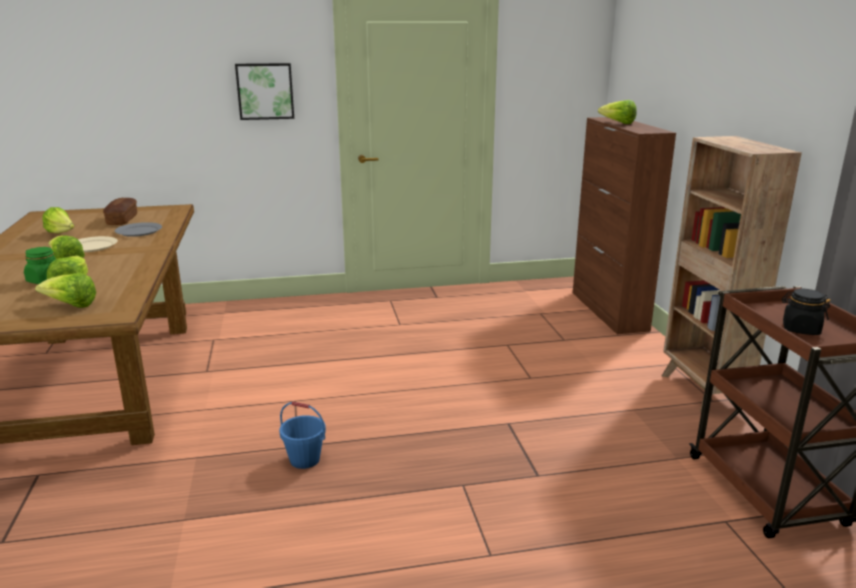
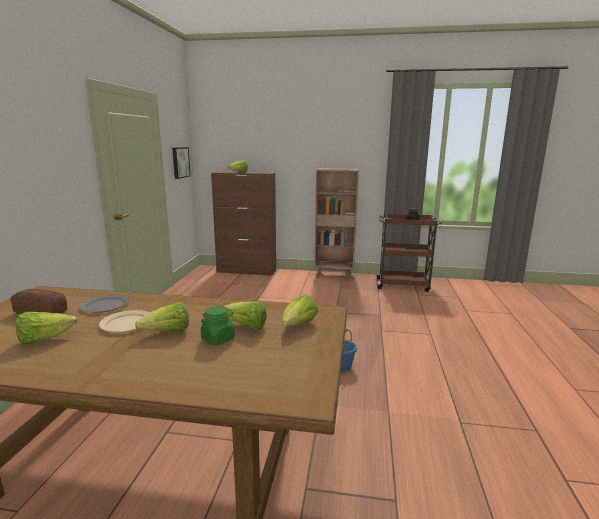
camera: 70 degrees left, 5 degrees down
(265, 91) = (58, 169): picture -> picture (180, 162)

